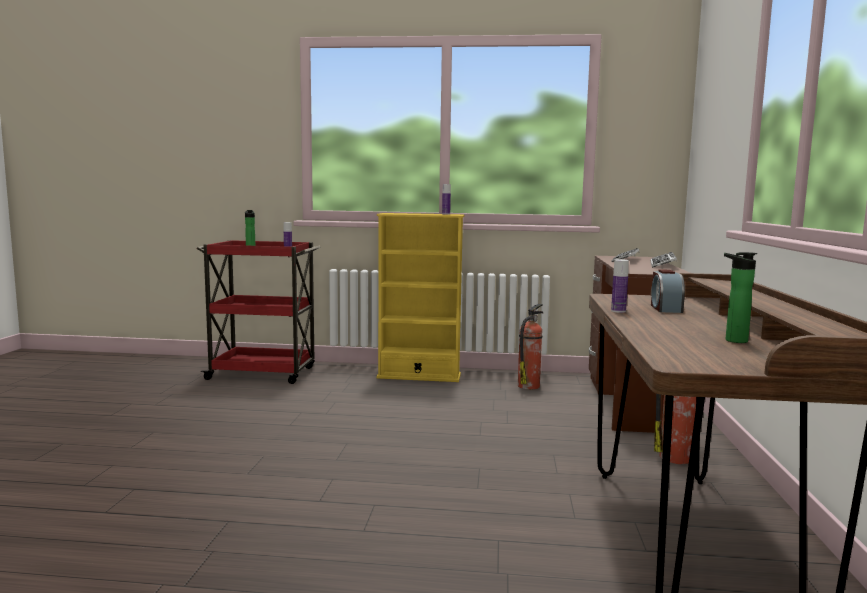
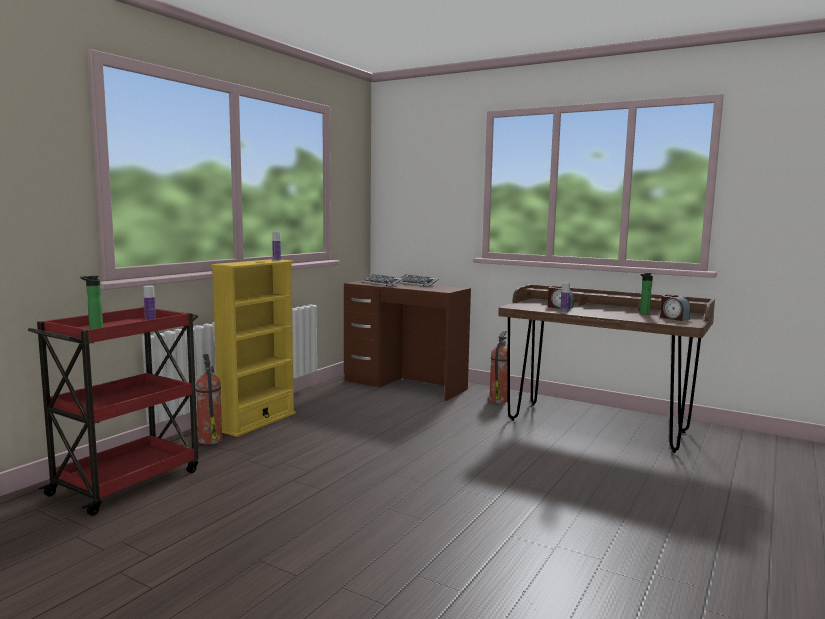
camera: 65 degrees left, 0 degrees up
(529, 386) = (337, 398): fire extinguisher -> fire extinguisher (210, 439)
(730, 355) = (673, 318): none -> alarm clock

